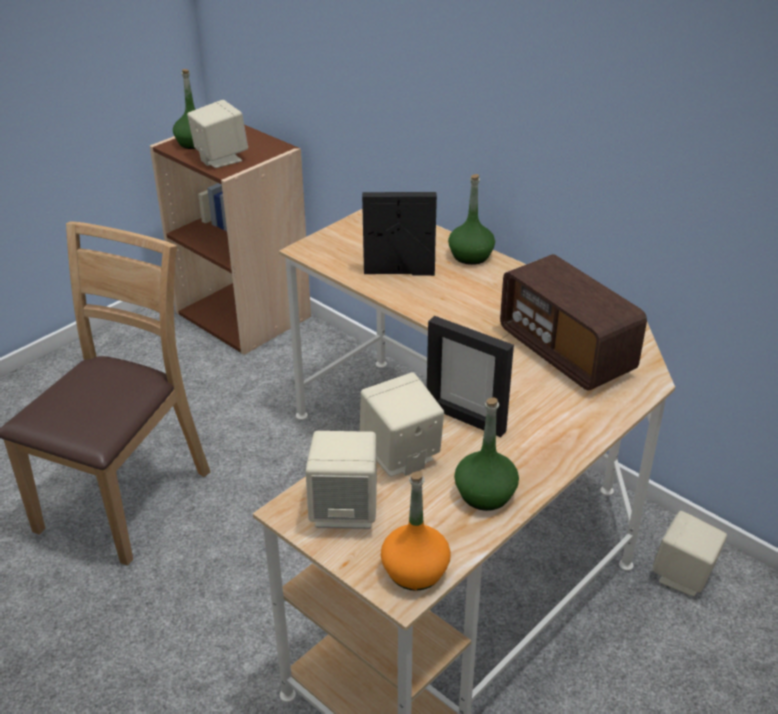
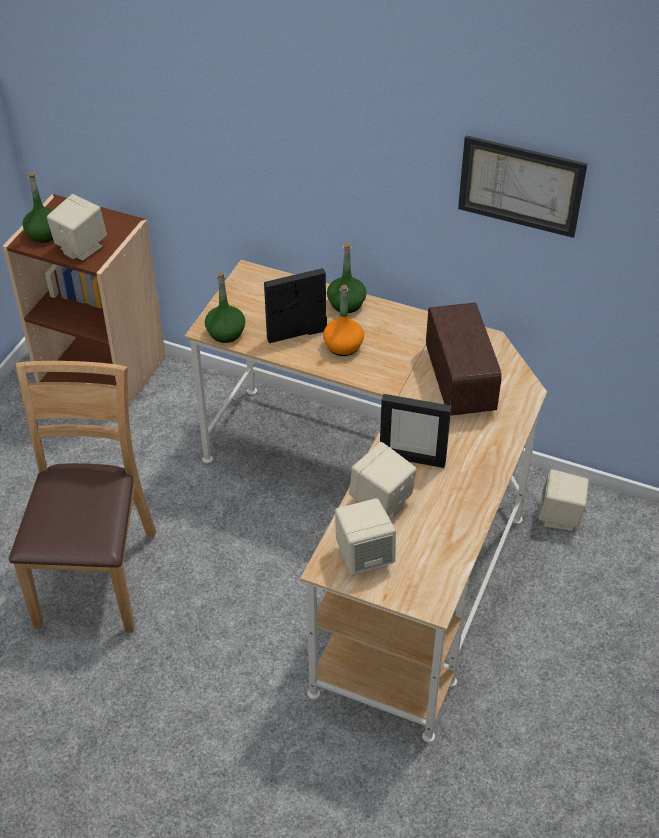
camera: 20 degrees left, 10 degrees up
(415, 571) = (434, 588): orange bottle -> orange bottle (343, 346)
(485, 494) = (453, 517): green bottle -> green bottle (225, 333)
(566, 352) = (459, 380): radio -> radio turned 135 degrees counterclockwise
(683, 108) = (521, 185): none -> picture

